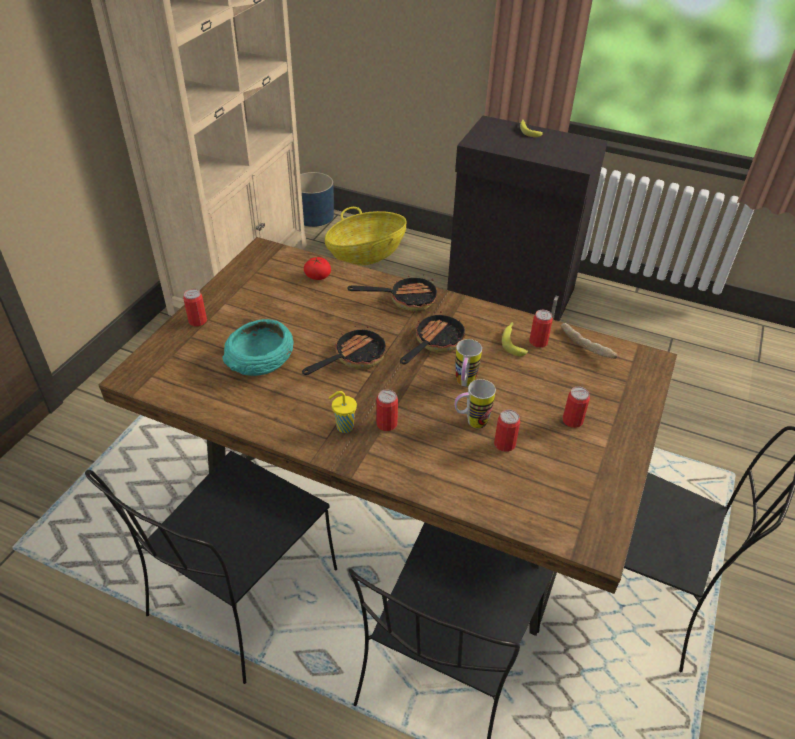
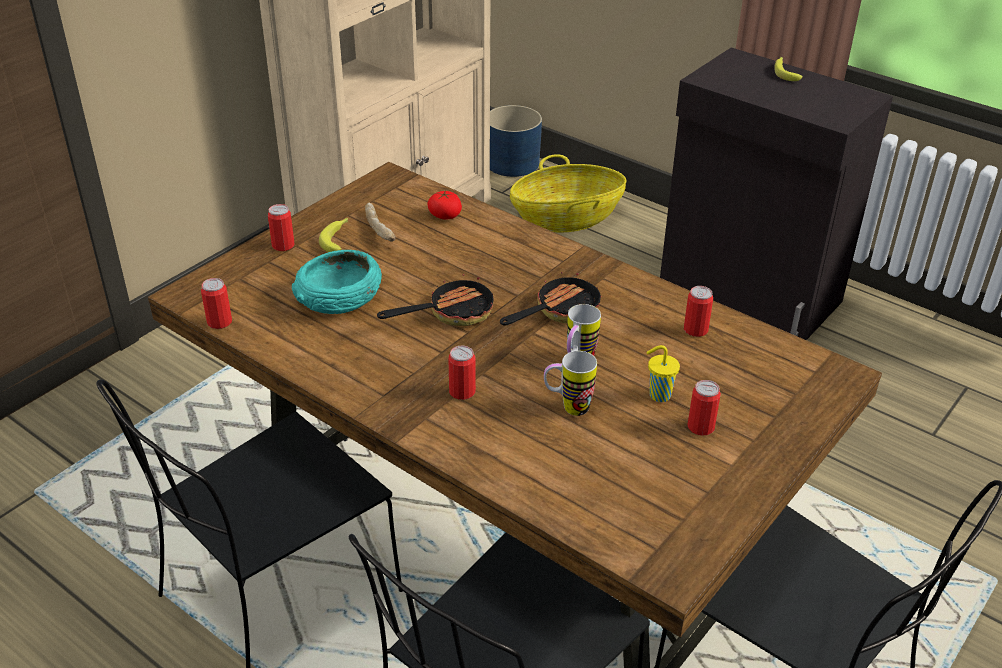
camera: 15 degrees right, 5 degrees down
(343, 427) = (409, 386): yellow cup -> yellow cup (658, 395)
(405, 299) = (543, 256): frying pan -> none
(504, 444) = (600, 438): can -> can (219, 322)
(513, 341) = (662, 324): banana -> banana (337, 238)
(586, 346) = (759, 344): bread -> bread (380, 229)

